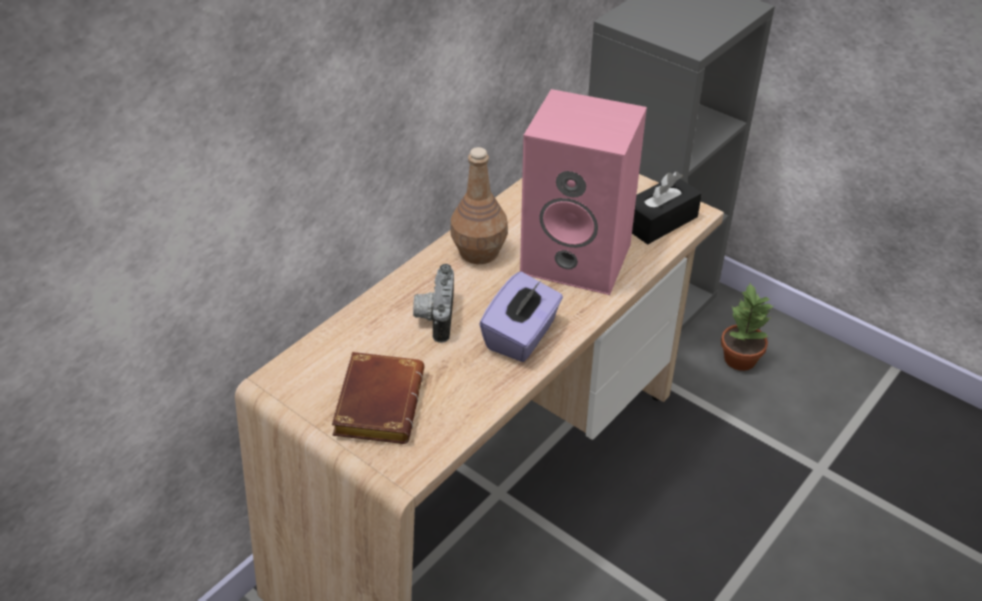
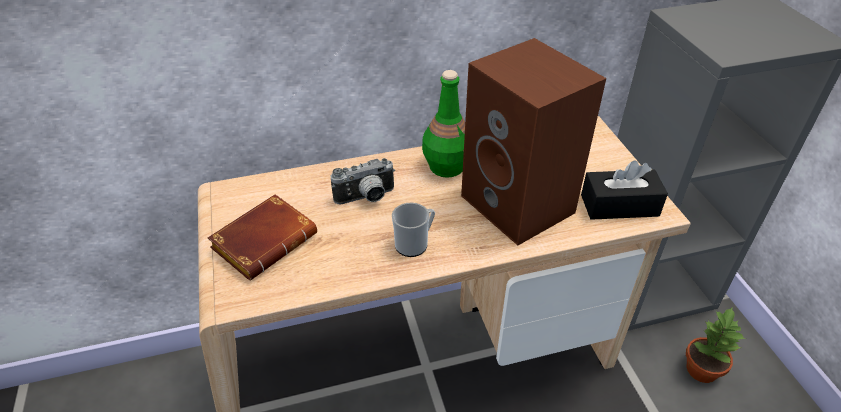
camera: 35 degrees right, 0 degrees up
(434, 317) = (366, 198): camera -> camera turned 150 degrees counterclockwise
(479, 251) = (447, 166): brown bottle -> green bottle
(521, 336) = (414, 244): purple tissue box -> mug
(579, 258) = (520, 205): pink speaker -> brown speaker

